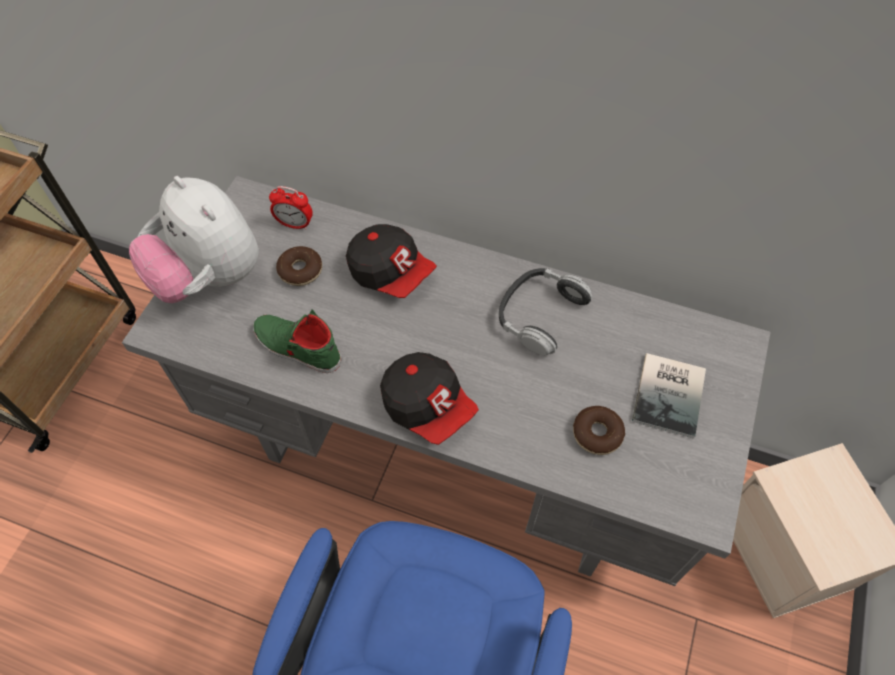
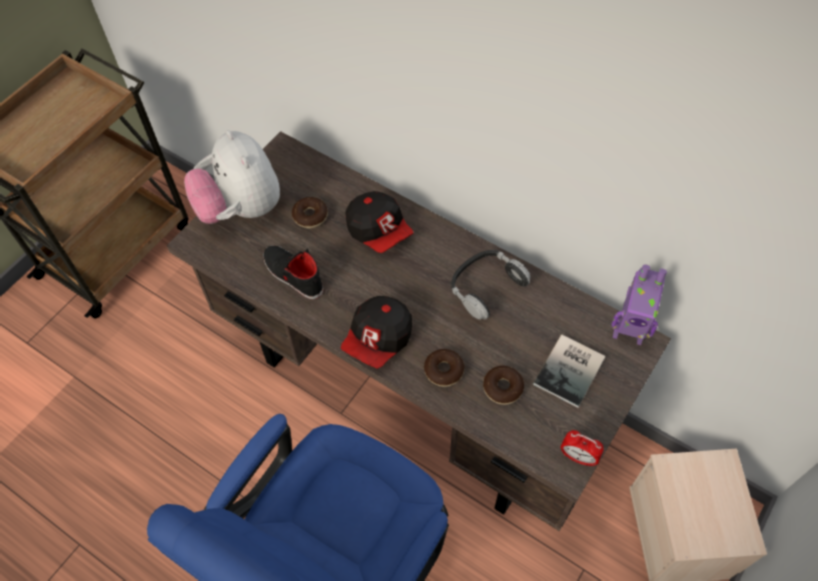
camera: 15 degrees right, 0 degrees up
(295, 224) = (315, 178): alarm clock -> alarm clock (578, 457)
(296, 347) = (292, 275): green shoe -> black shoe
(428, 406) = (379, 339): cap -> cap turned 60 degrees clockwise
(450, 453) = (414, 390): grey desk -> brown desk
(519, 428) = (444, 370): none -> donut
(721, 334) = (628, 332): none -> toy robot

